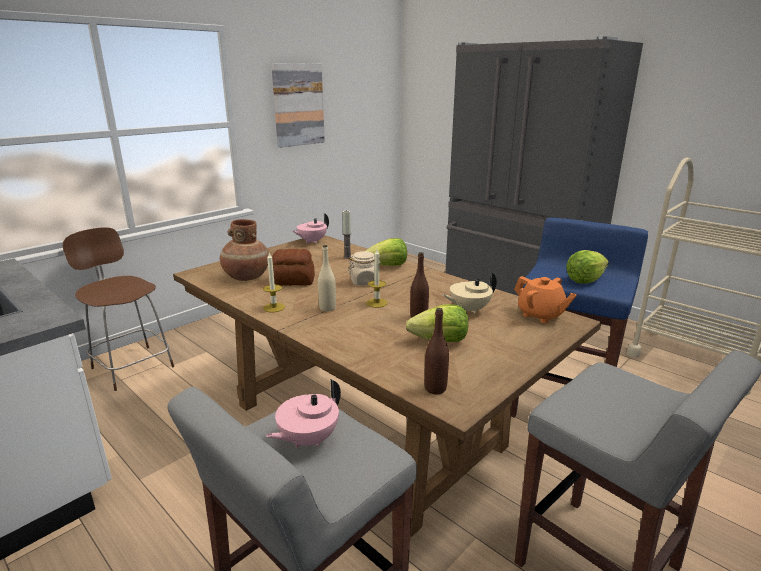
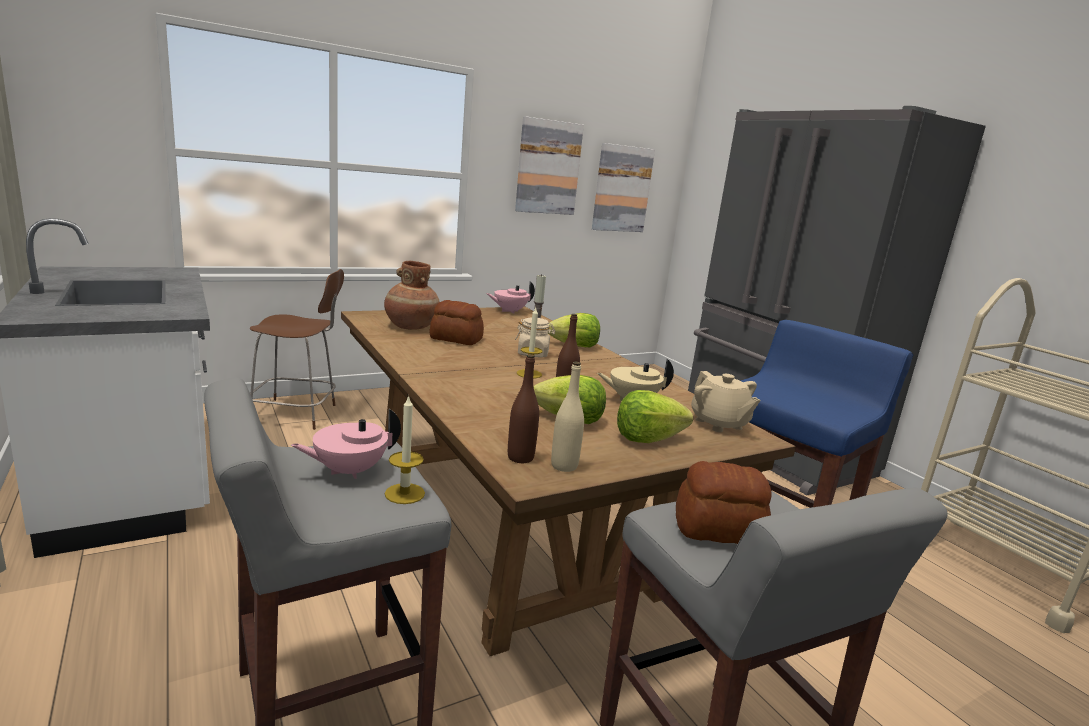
camera: 15 degrees right, 5 degrees down
(131, 366) = (297, 414): brown chair -> brown chair turned 120 degrees clockwise
(274, 307) = (414, 356): candle -> candle (404, 493)
(327, 308) = (470, 367): beige bottle -> beige bottle (564, 466)
(357, 113) = (621, 189): none -> picture
(540, 315) = (719, 423): orange teapot -> beige teapot
(585, 280) = (806, 400): lettuce -> lettuce (647, 438)
(602, 409) = (719, 530): none -> bread

